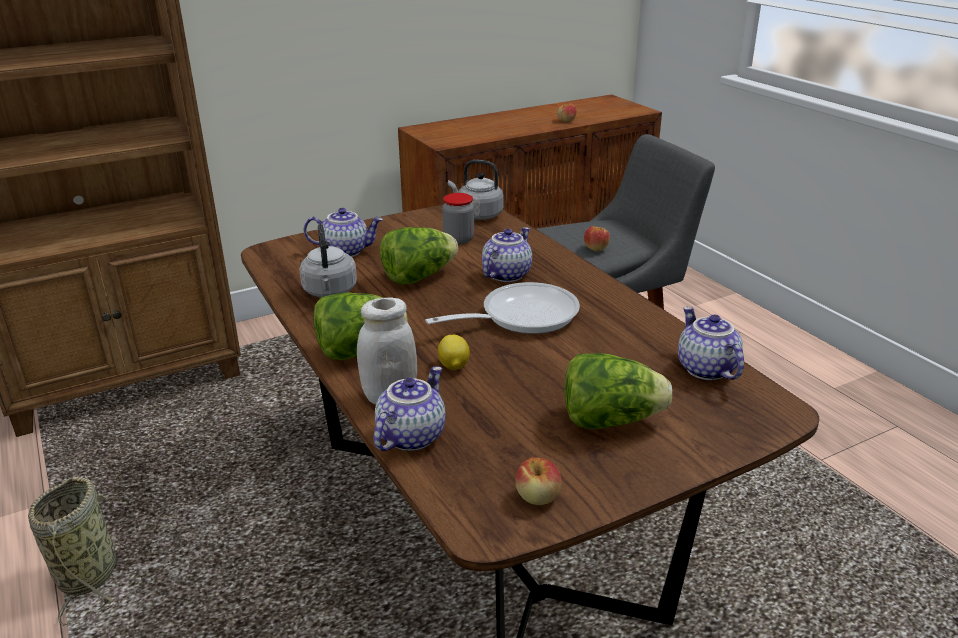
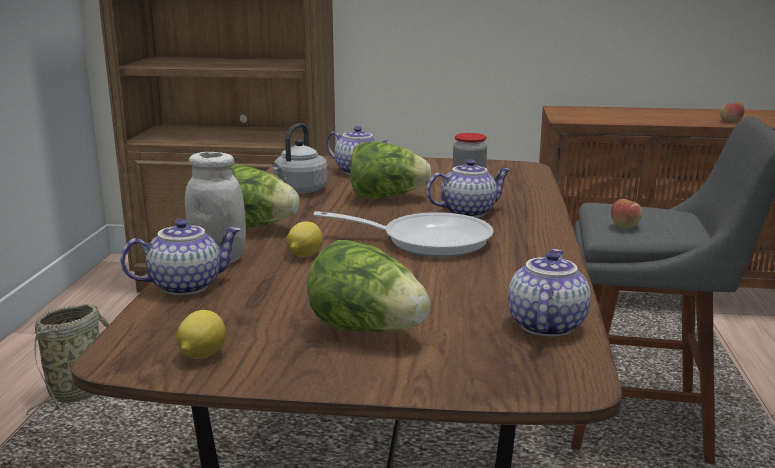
camera: 35 degrees right, 10 degrees down
(477, 215) = (518, 171): grey kettle -> none
(538, 497) = (201, 355): apple -> lemon

